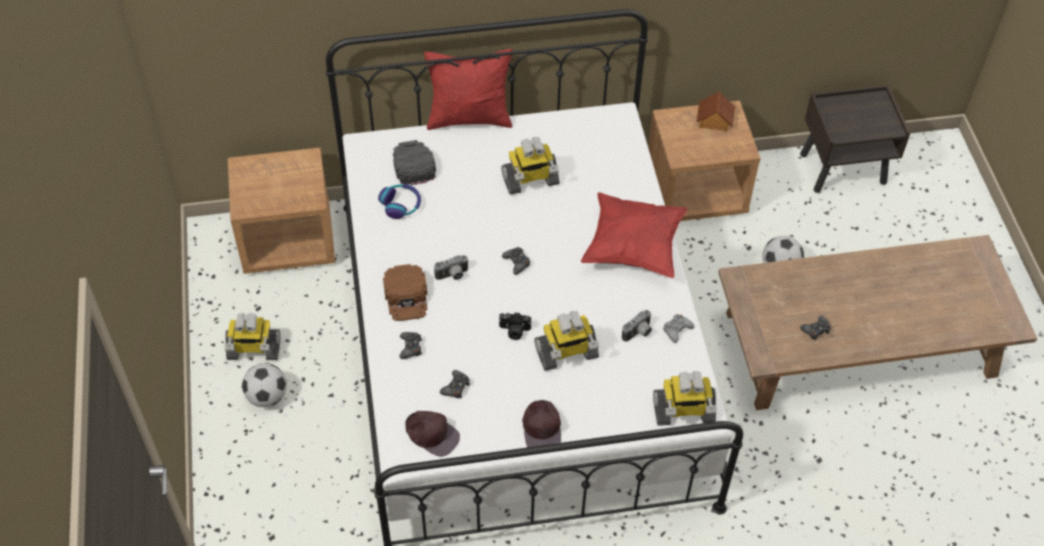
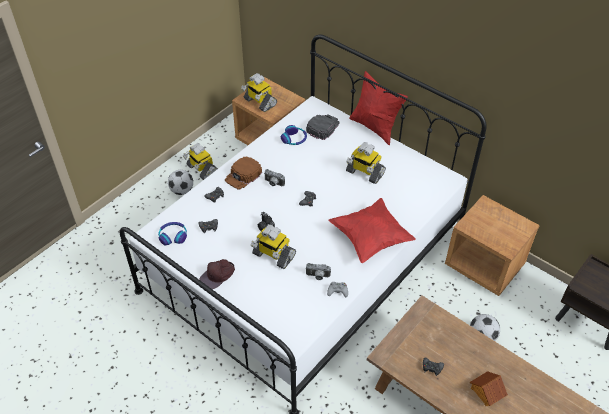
camera: 50 degrees right, 5 degrees down
(431, 434) = (173, 236): brown cap -> headphones
(683, 411) = (287, 328): toy robot -> toy robot (259, 102)
(714, 120) = (510, 223): toy house -> toy house (486, 392)

